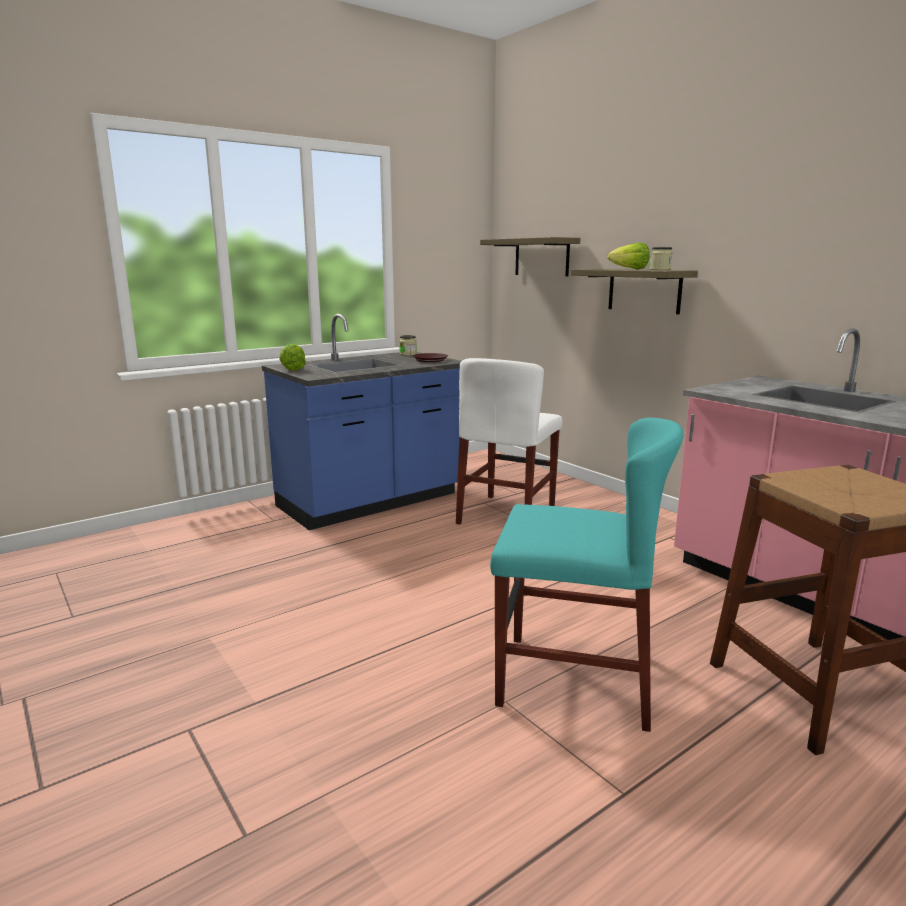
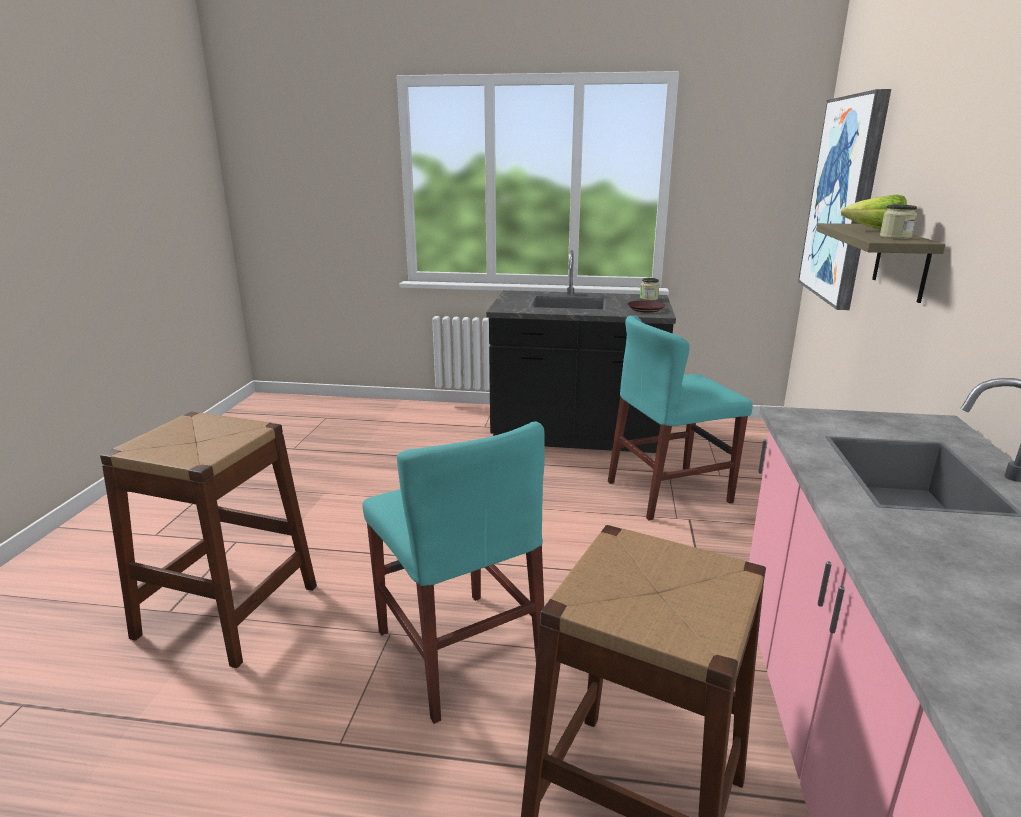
camera: 45 degrees right, 5 degrees up
(291, 369) = (509, 298): lettuce -> none
(318, 786) = (228, 610): none -> brown stool
(372, 501) = (576, 436): blue counter -> black counter
(507, 514) = (669, 492): white chair -> turquoise chair
(541, 257) = (843, 200): shelf -> picture

